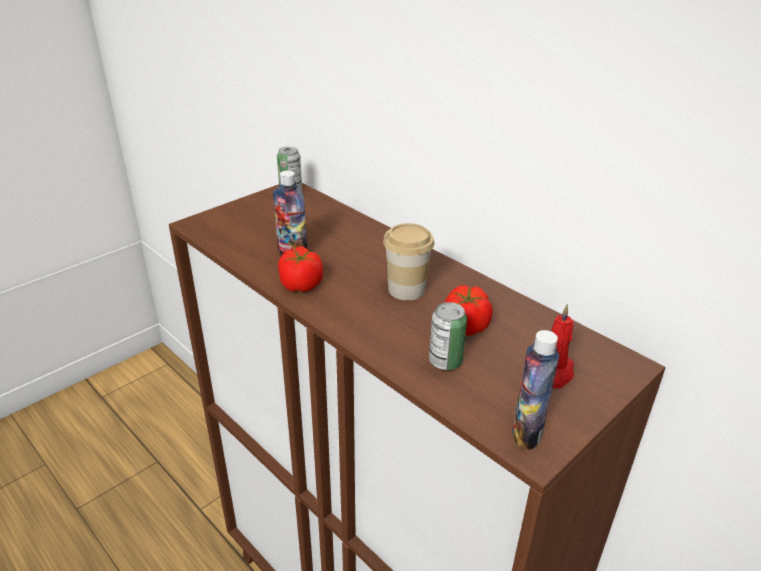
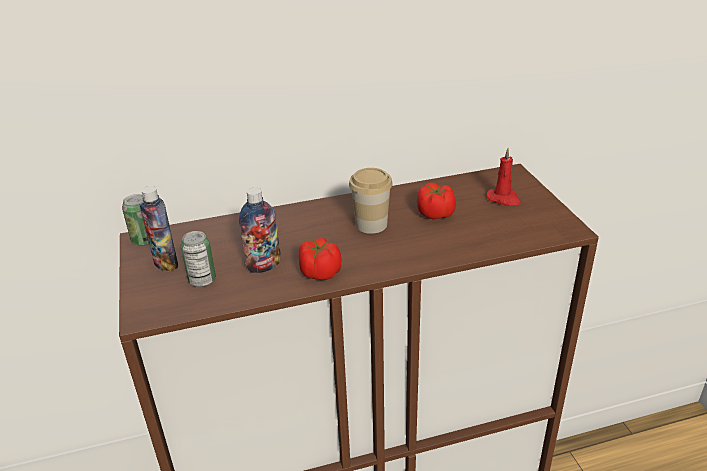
camera: 60 degrees left, 0 degrees up
(445, 361) = (469, 234): can -> can (202, 280)
(527, 432) = (553, 226): bottle -> bottle (166, 263)

